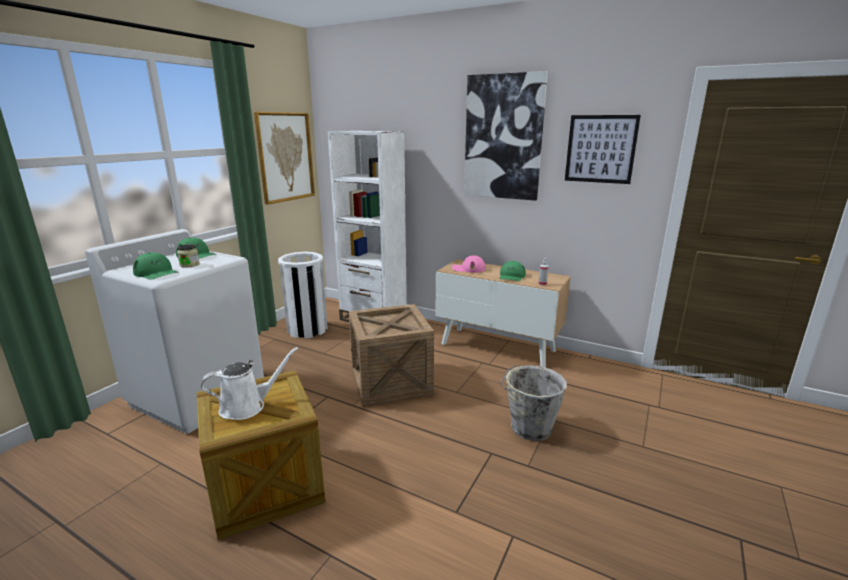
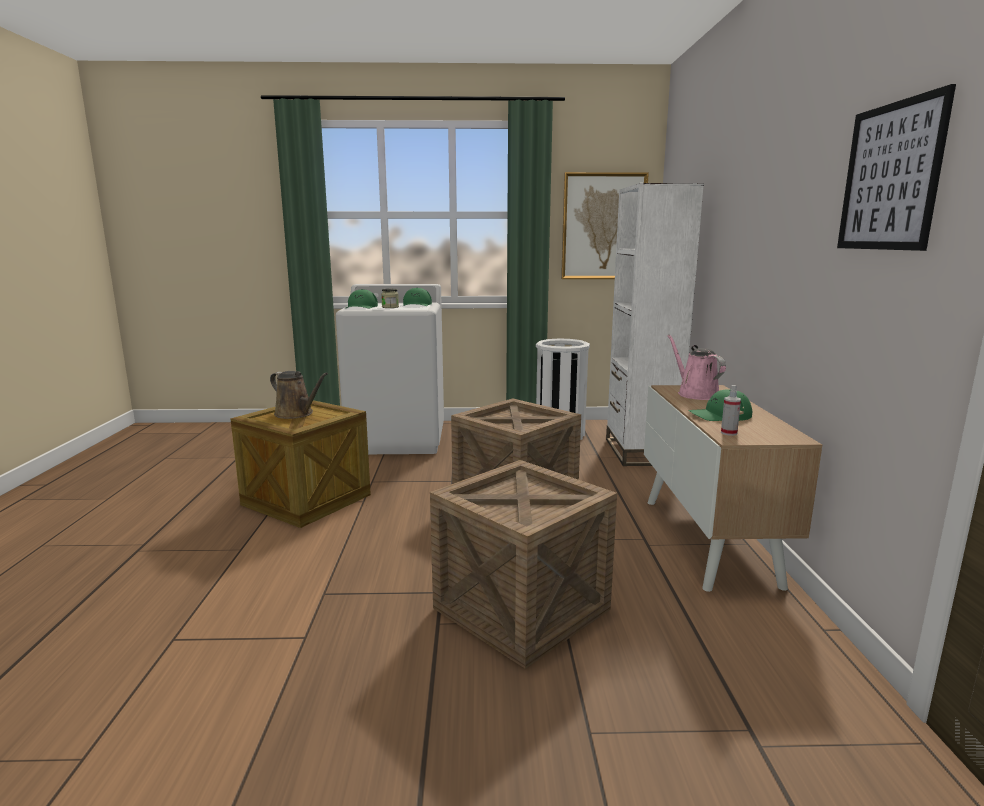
camera: 60 degrees right, 5 degrees down
(247, 406) = (296, 414): white watering can -> brown watering can
(468, 269) = (695, 394): pink cap -> pink watering can
(503, 138) = (785, 176): picture -> none
(529, 428) = (521, 608): grey bucket -> crate

